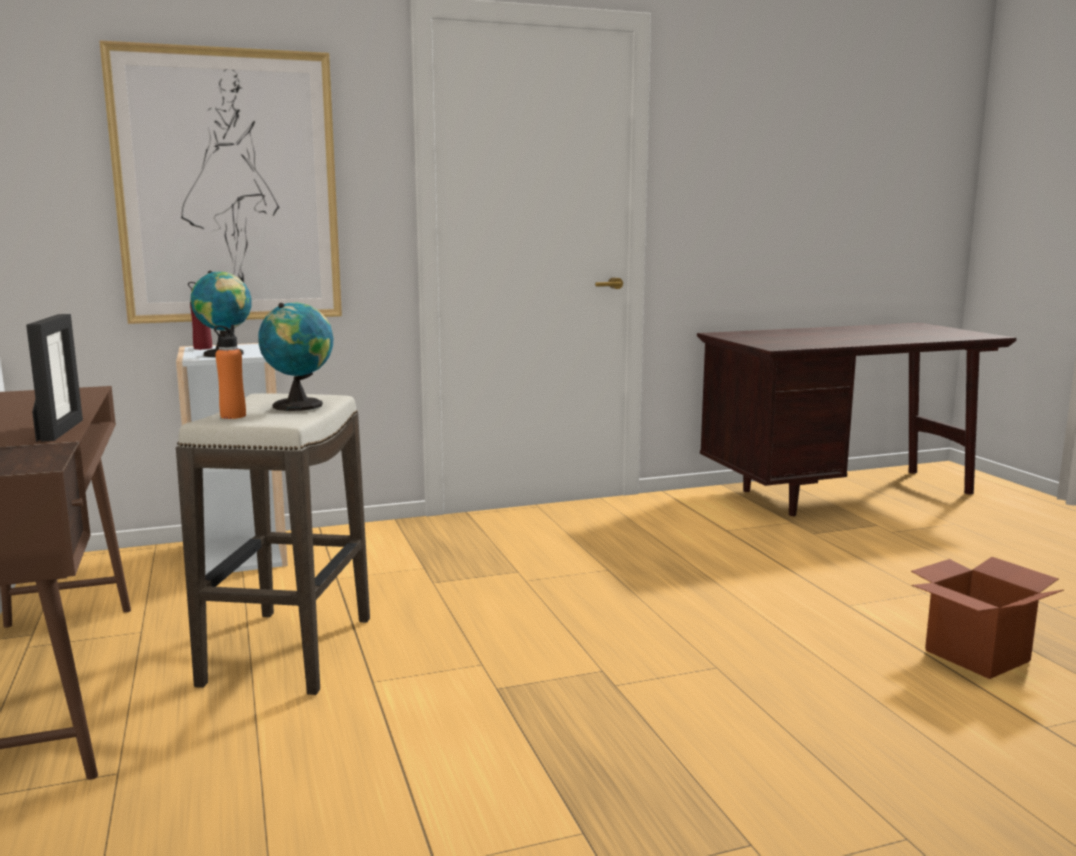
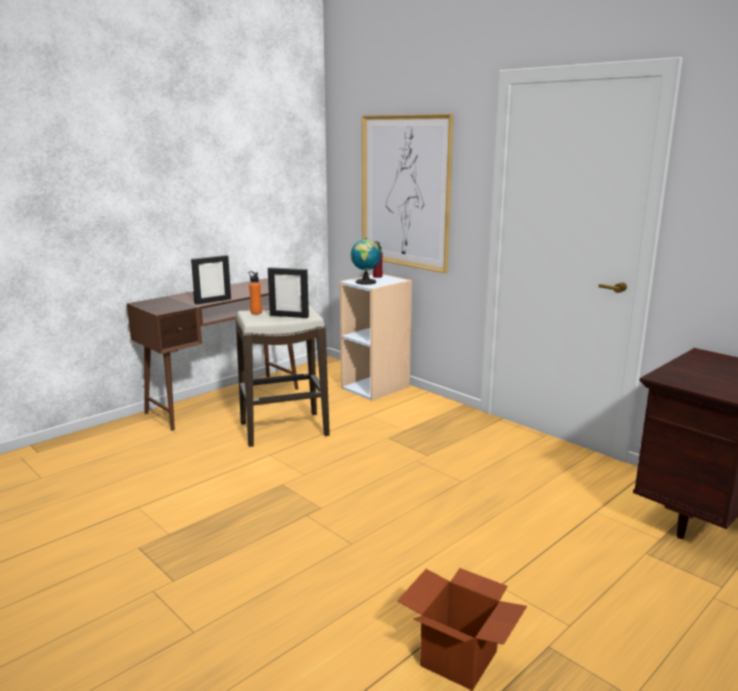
camera: 65 degrees right, 5 degrees up
(300, 405) = (289, 316): globe -> picture frame

